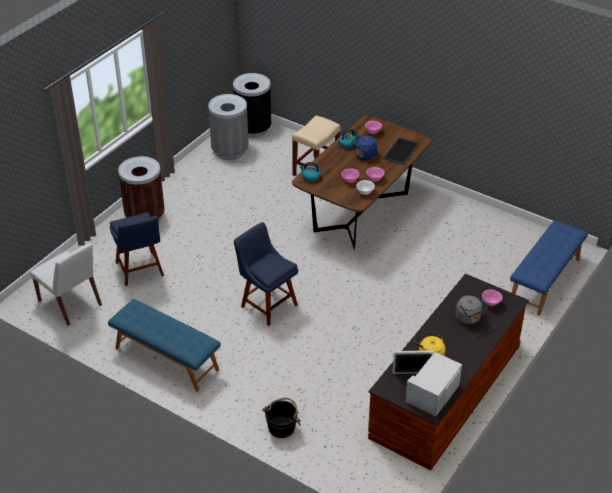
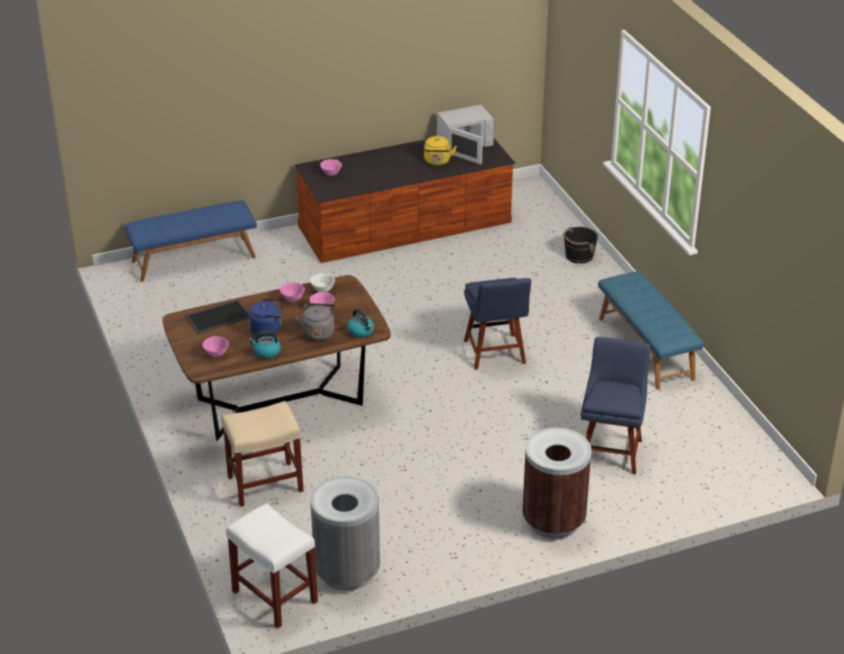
camera: 145 degrees left, 5 degrees down
(70, 303) = (721, 447): white chair -> none
(253, 129) = (273, 596): black trash can -> white stool
(469, 319) = (366, 171): grey kettle -> grey kettle (318, 332)

